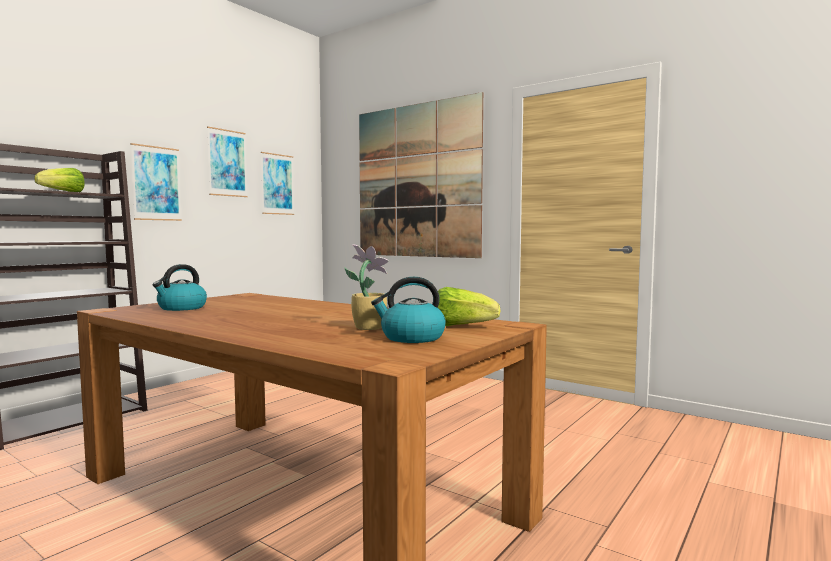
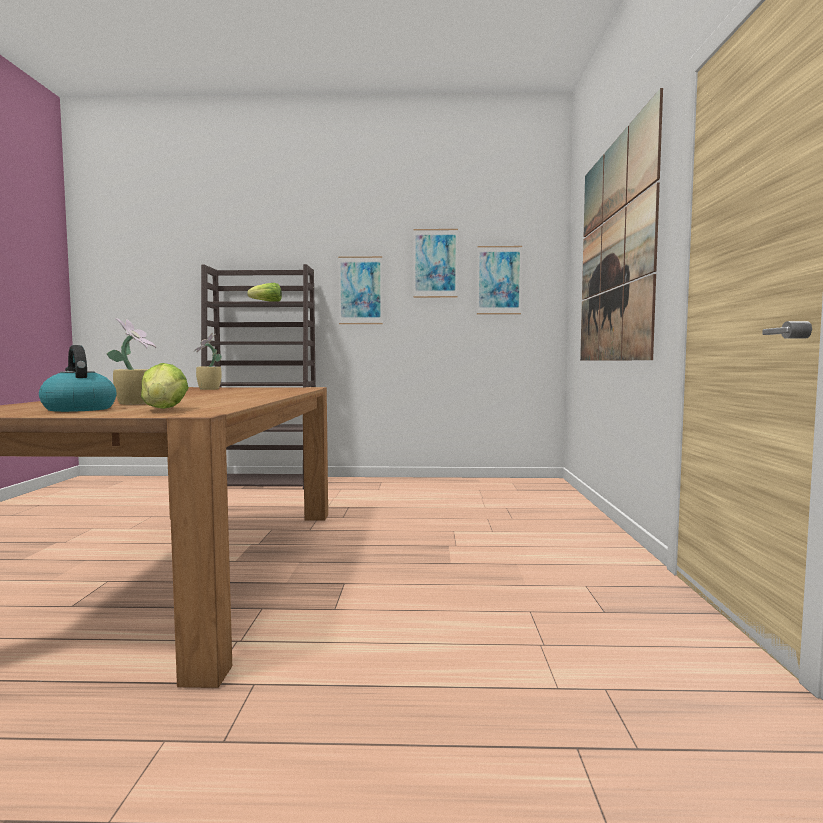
camera: 55 degrees right, 0 degrees up
(181, 308) = (208, 389): kettle -> potted plant

